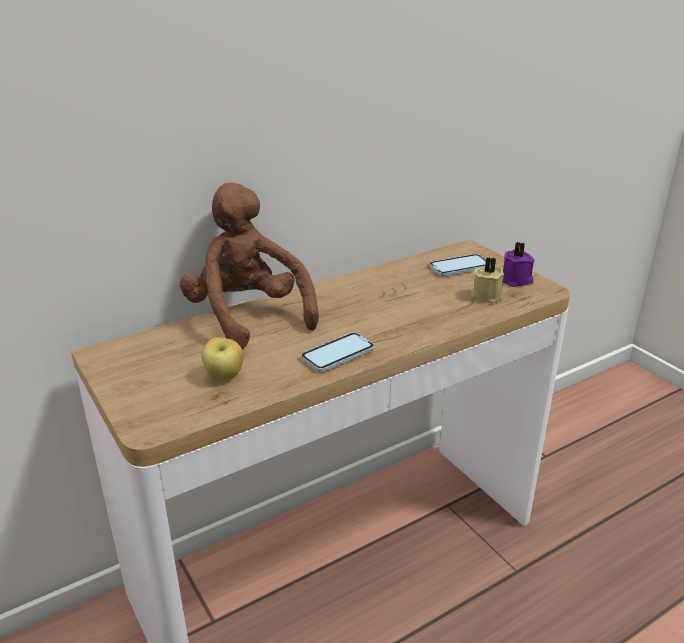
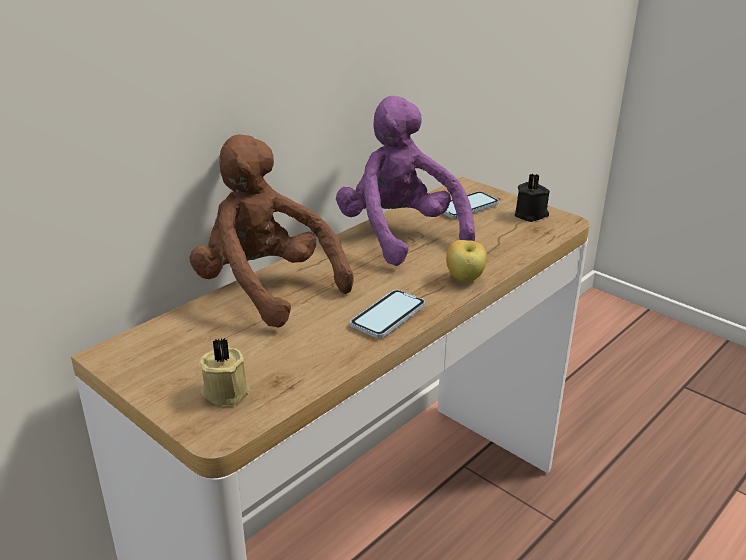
camera: 15 degrees left, 0 degrees up
(224, 376) = (274, 359): apple -> apple (465, 279)
(385, 285) = (400, 235): none -> purple plush toy
(486, 295) = (510, 234): beige candle -> beige candle (226, 391)
(517, 280) = (531, 215): purple candle -> black candle

